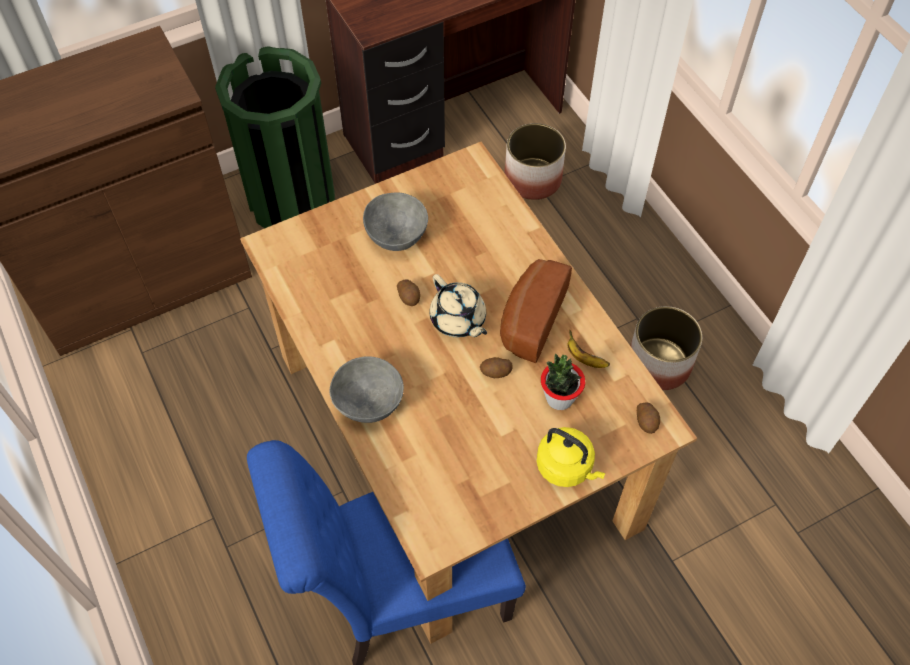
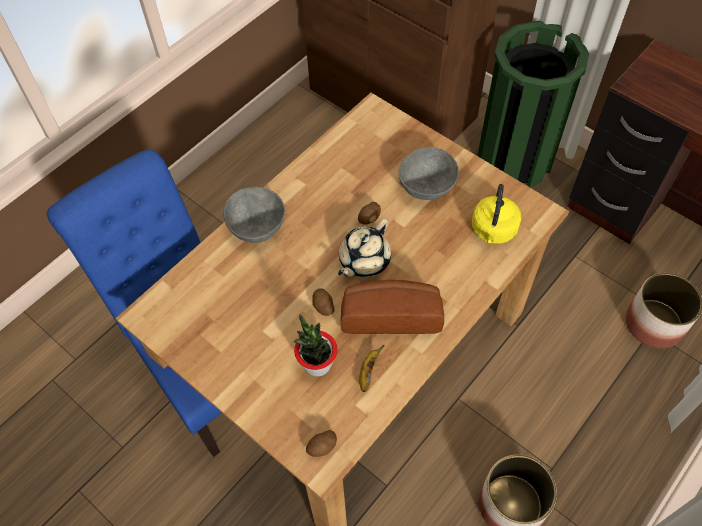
camera: 70 degrees right, 0 degrees up
(567, 467) = (250, 392): yellow kettle -> yellow kettle (493, 231)

